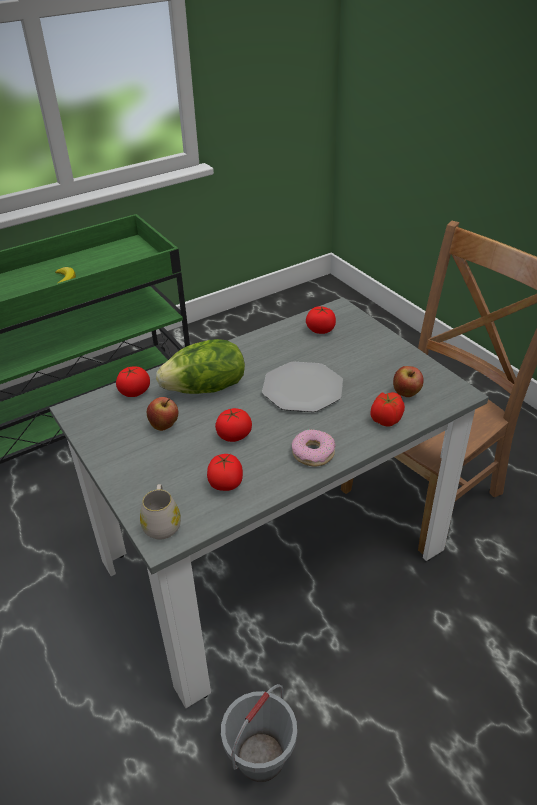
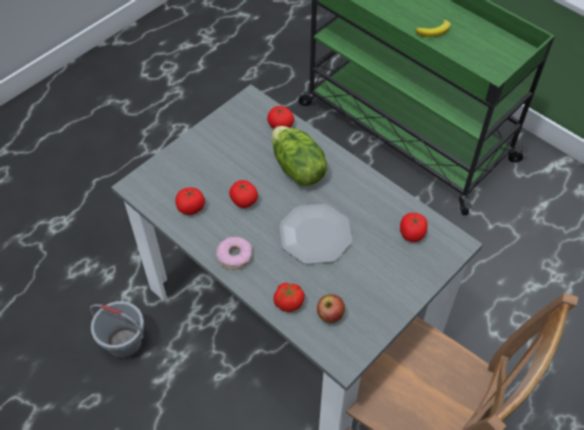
camera: 75 degrees right, 15 degrees up
(162, 523) = (147, 182): white mug -> none
(164, 426) = (245, 155): apple -> none

